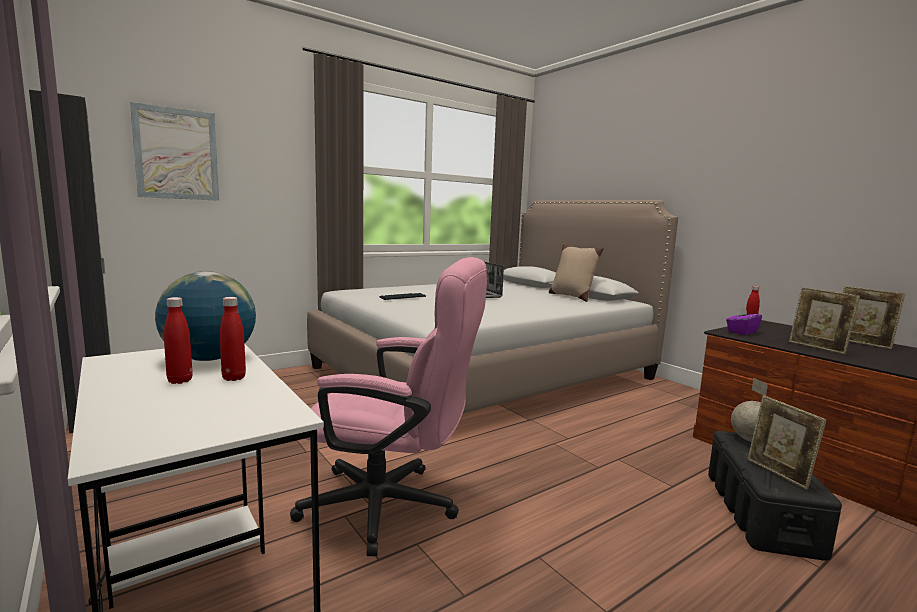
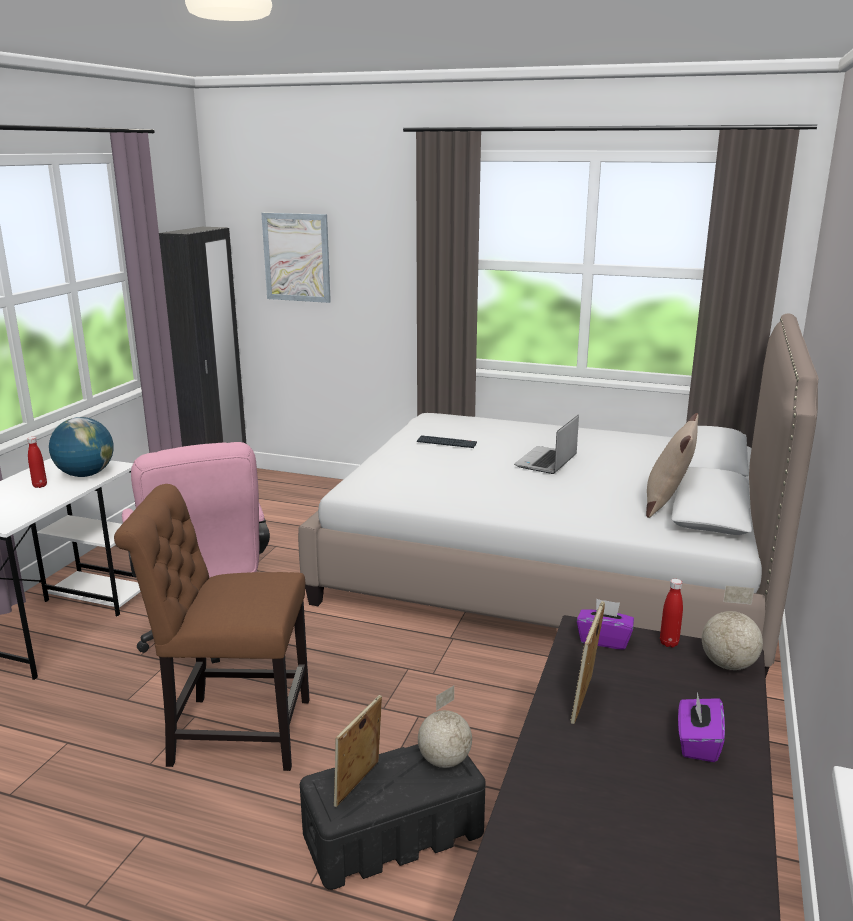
camera: 55 degrees right, 10 degrees up
(234, 378) = (55, 493): red bottle -> none
(583, 542) = (233, 732): none -> brown chair
(777, 325) = (728, 665): none -> globe
(862, 343) = (697, 743): picture frame -> purple tissue box

